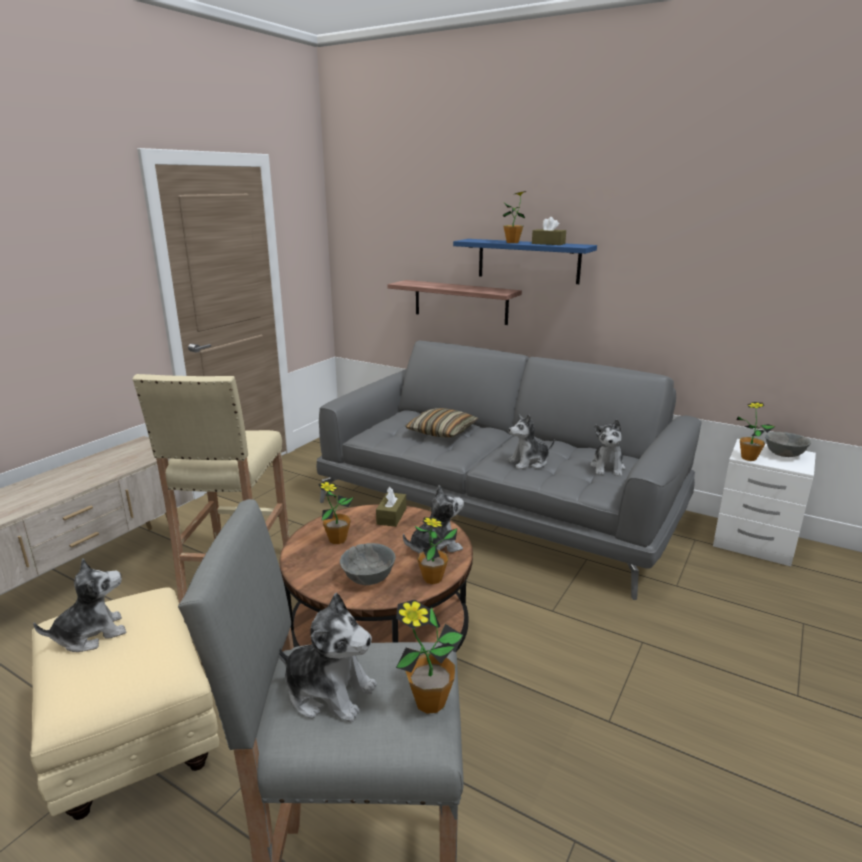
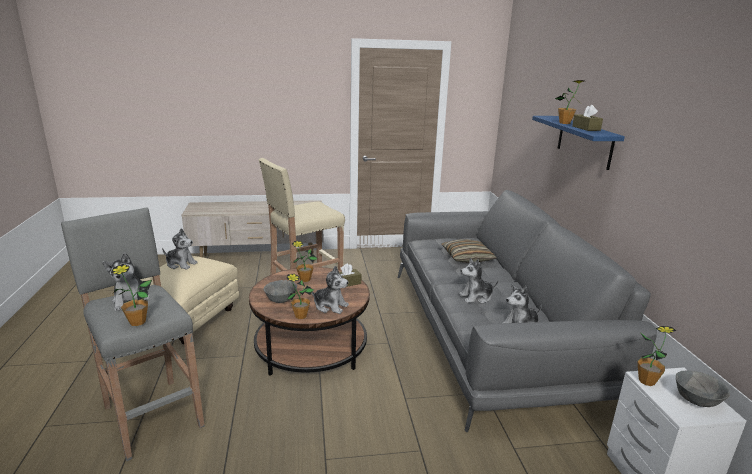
camera: 50 degrees right, 0 degrees up
(460, 302) = (546, 167): shelf -> none
(529, 462) = (476, 297): plush toy -> plush toy turned 45 degrees counterclockwise

